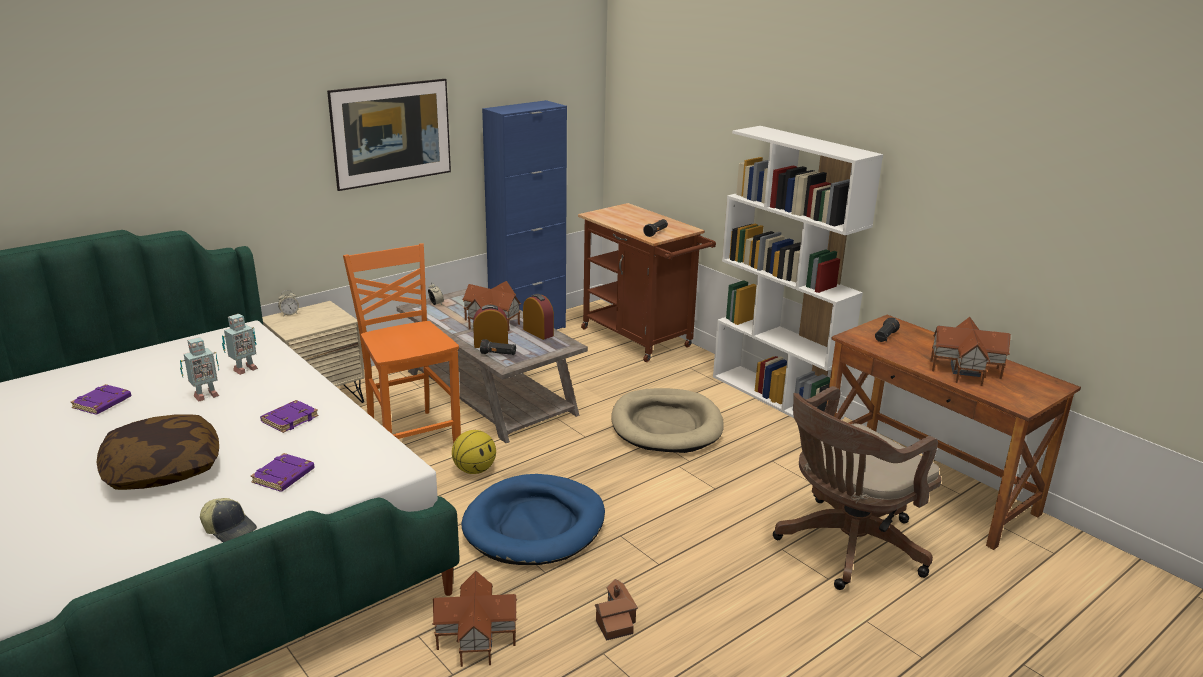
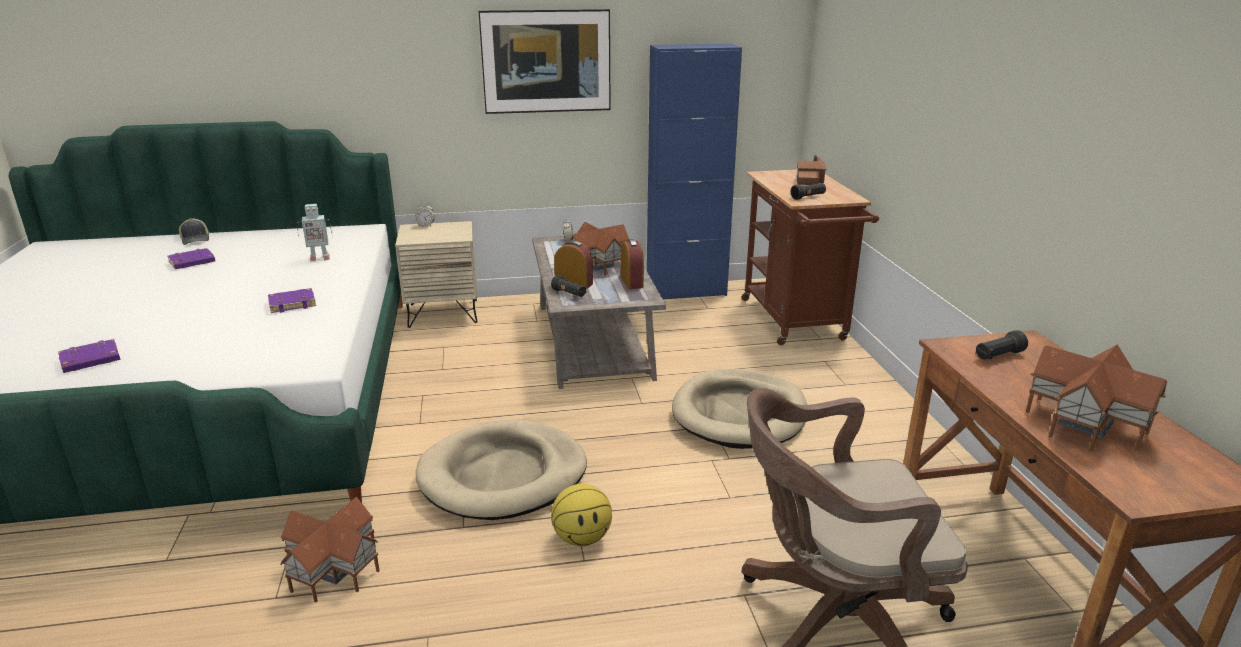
camera: 30 degrees right, 0 degrees up
(163, 469) = (152, 320): pillow -> none
(205, 396) = (263, 272): toy robot -> none
(229, 529) = (119, 380): cap -> cap (196, 239)
(284, 477) = (218, 349): purple book -> purple book (90, 361)
(411, 435) = (484, 360): orange chair -> none
(475, 470) = (505, 406): basketball -> basketball (582, 538)
(535, 525) = (503, 475): blue dog bed -> beige dog bed
(615, 619) = (477, 604): toy house -> toy house (810, 180)
(777, 396) = (904, 416): white bookcase -> none

